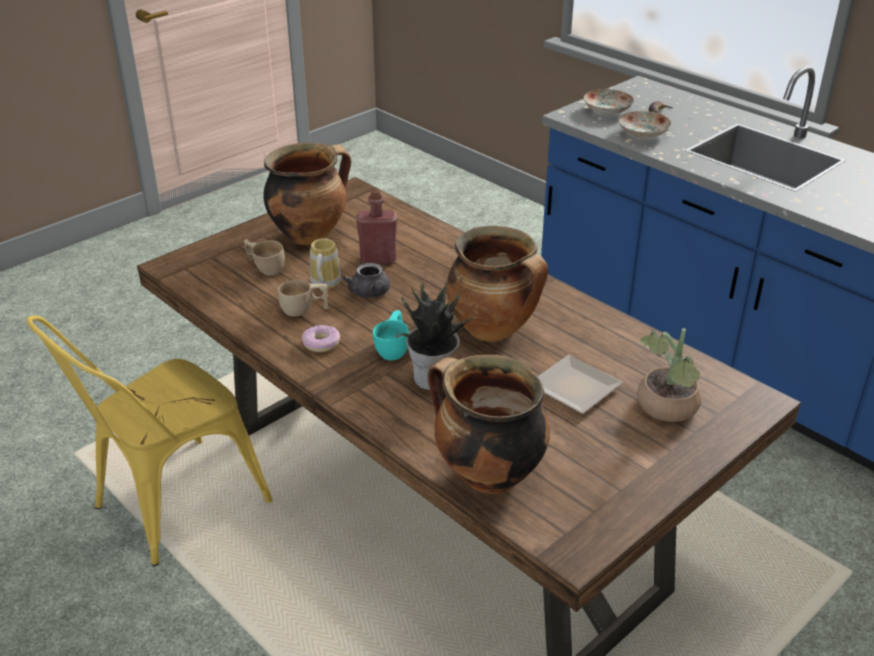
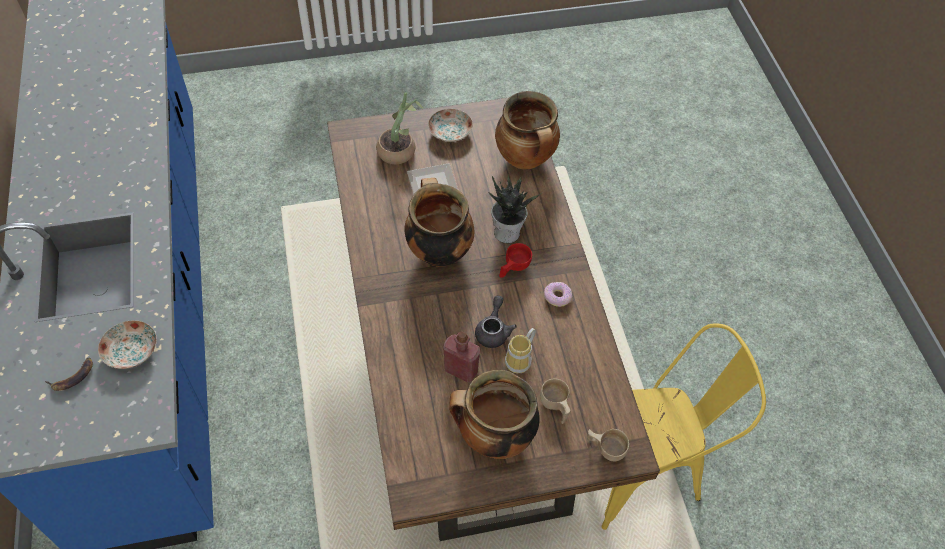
camera: 150 degrees left, 20 degrees up
(304, 310) = (551, 337): beige cup -> beige cup (605, 448)
(394, 348) = (513, 268): turquoise cup -> red cup
(607, 110) = (108, 413): plate -> plate (450, 131)

